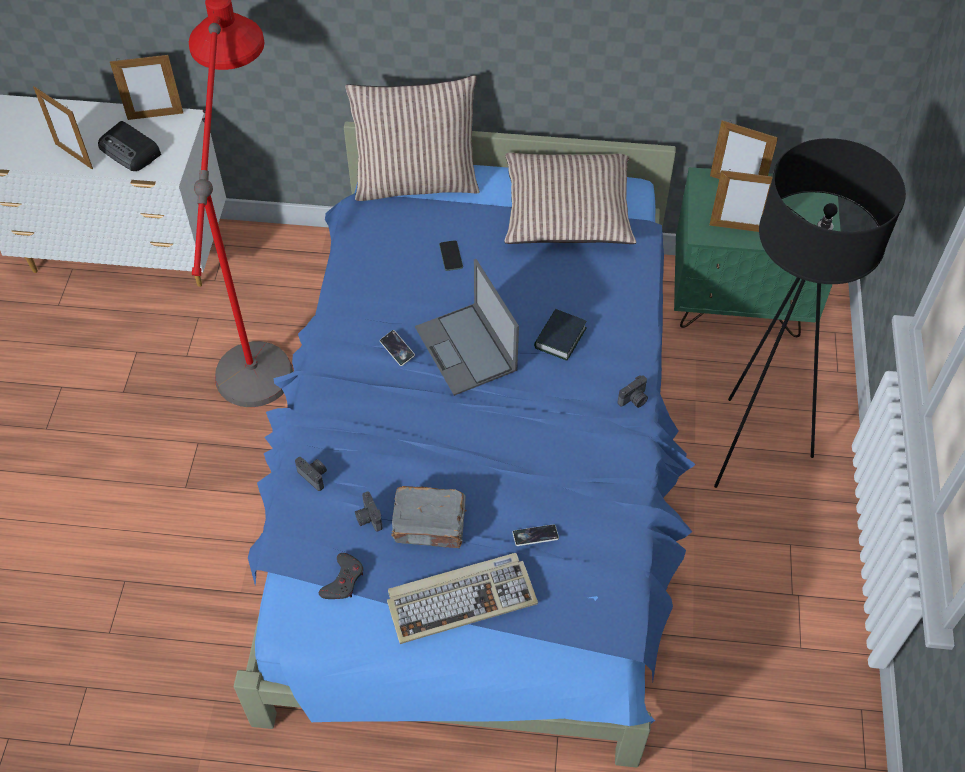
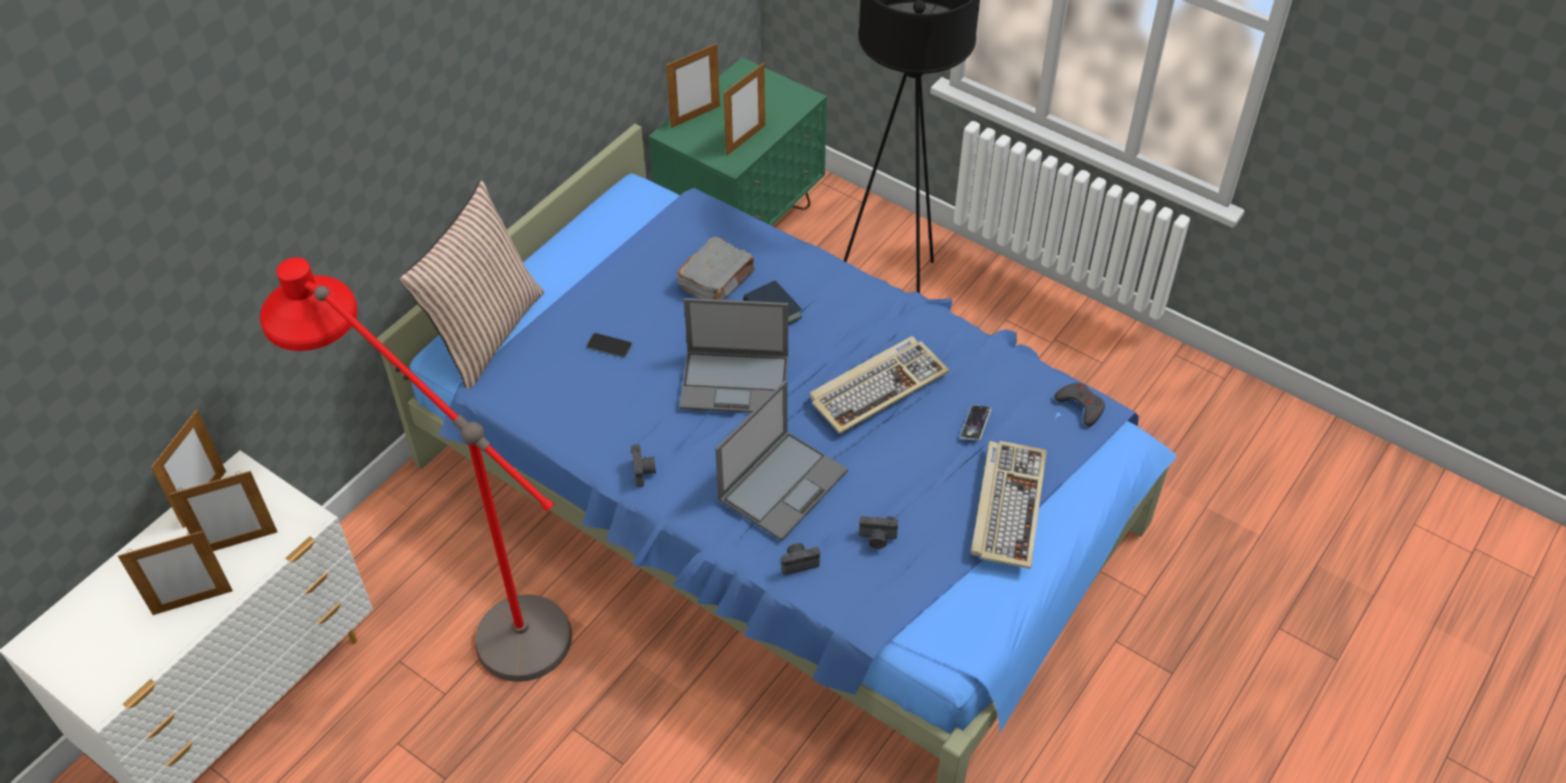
camera: 60 degrees left, 5 degrees down
(131, 151) = (239, 543): radio -> picture frame
(343, 580) = (932, 587): grey game controller -> grey game controller (1081, 406)
(384, 429) = (783, 484): none -> laptop
(397, 349) = (695, 434): phone -> none
(430, 524) = (915, 494): grey book -> grey book (717, 280)
(528, 447) = (878, 387): none -> keyboard
(567, 211) = (625, 239): pillow -> none
(634, 400) = (876, 294): camera -> camera (644, 471)

